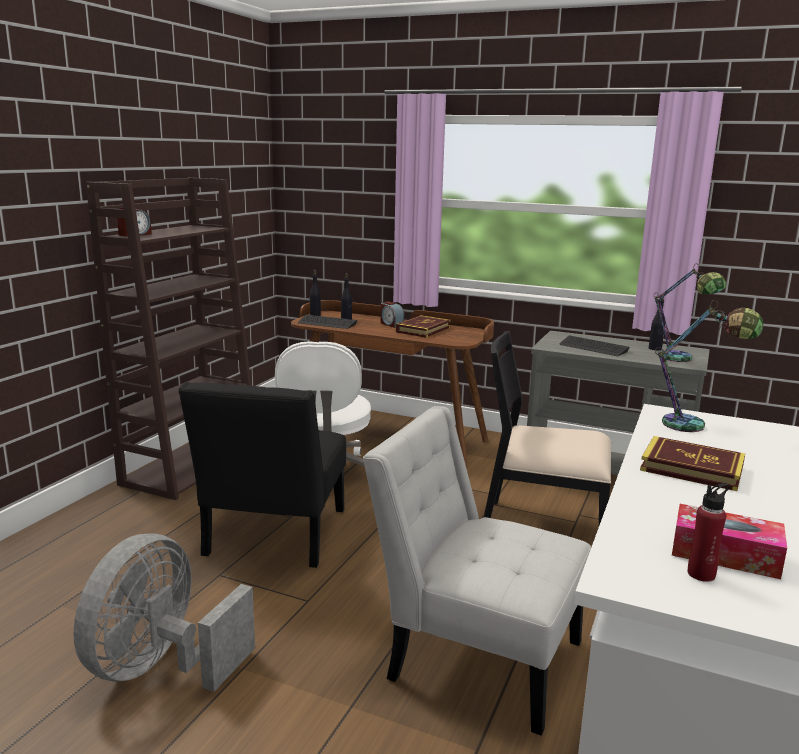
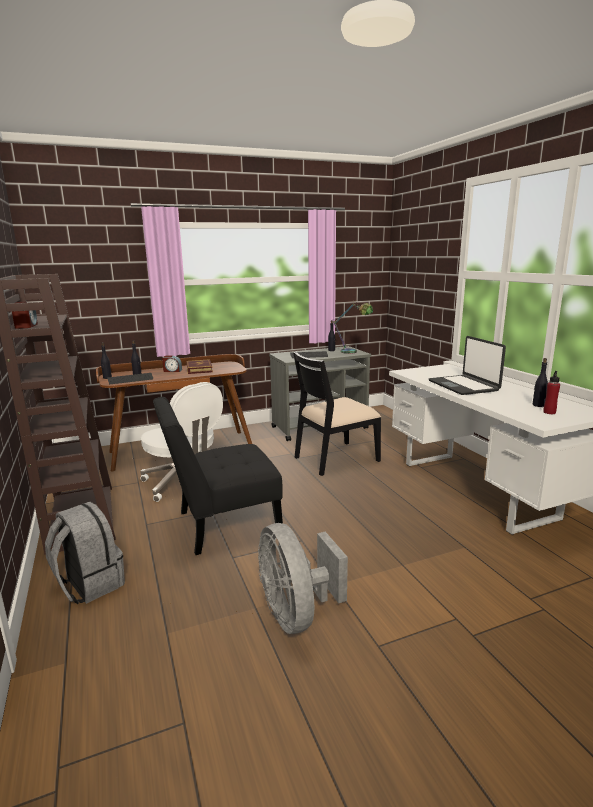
camera: 45 degrees left, 0 degrees up
(96, 528) = (89, 584): none -> grey backpack
(273, 537) = (222, 524): black chair -> black chair turned 105 degrees clockwise
(475, 655) = (404, 517): white chair -> none
(691, 469) = (463, 386): book -> laptop
(696, 426) = (425, 373): table lamp -> none
(725, 554) = (538, 405): tissue box -> black bottle

